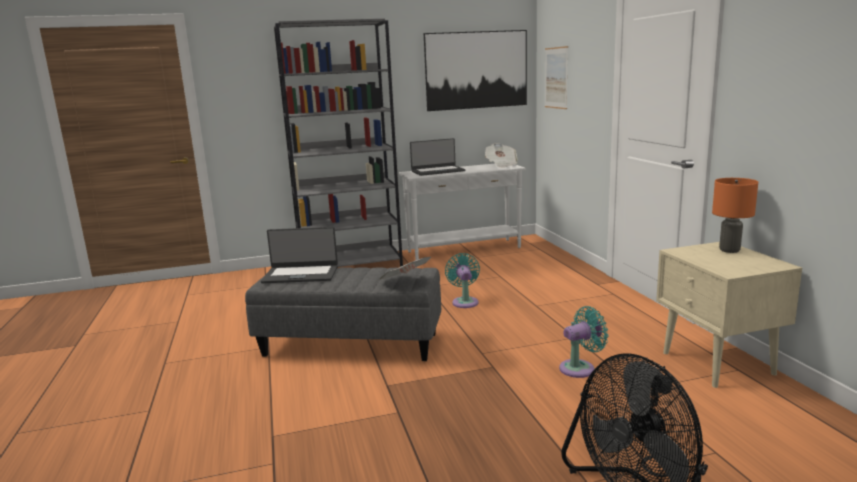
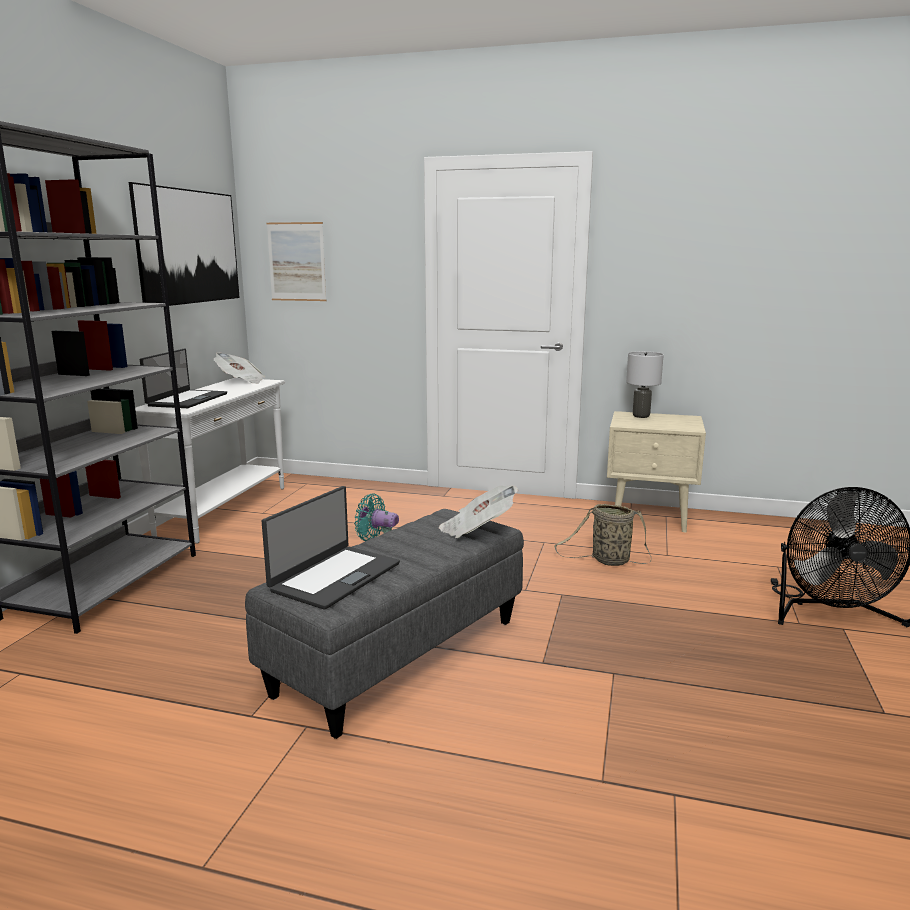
camera: 60 degrees left, 0 degrees up
(580, 368) = (607, 561): turquoise fan -> basket
(729, 251) = (641, 416): orange table lamp -> white table lamp

